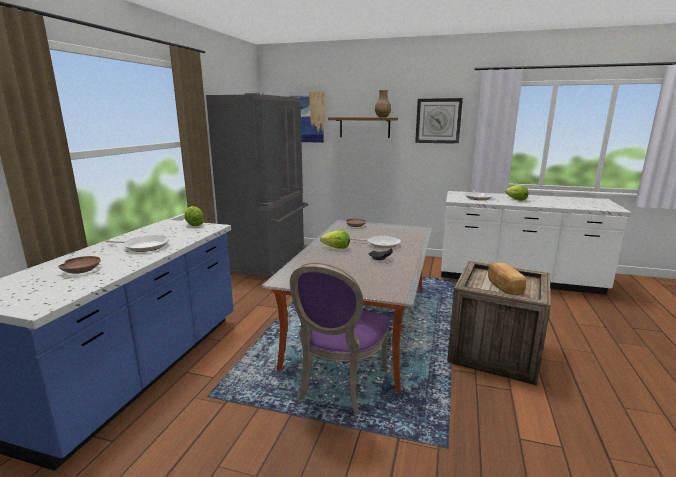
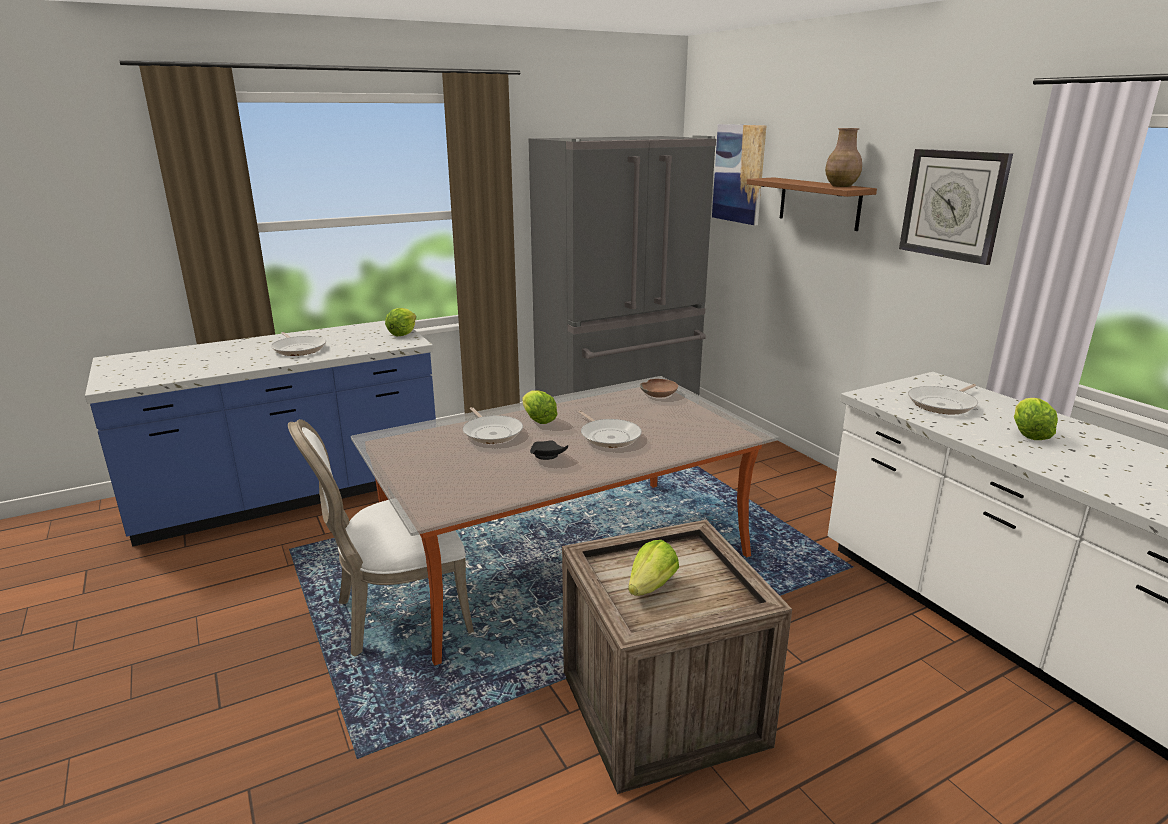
camera: 45 degrees right, 5 degrees up
(82, 269) = (207, 359): brown bowl -> none
(331, 259) = (492, 432): none -> frying pan
(339, 386) = (397, 614): purple chair -> white chair
(503, 287) = (651, 587): bread -> lettuce

